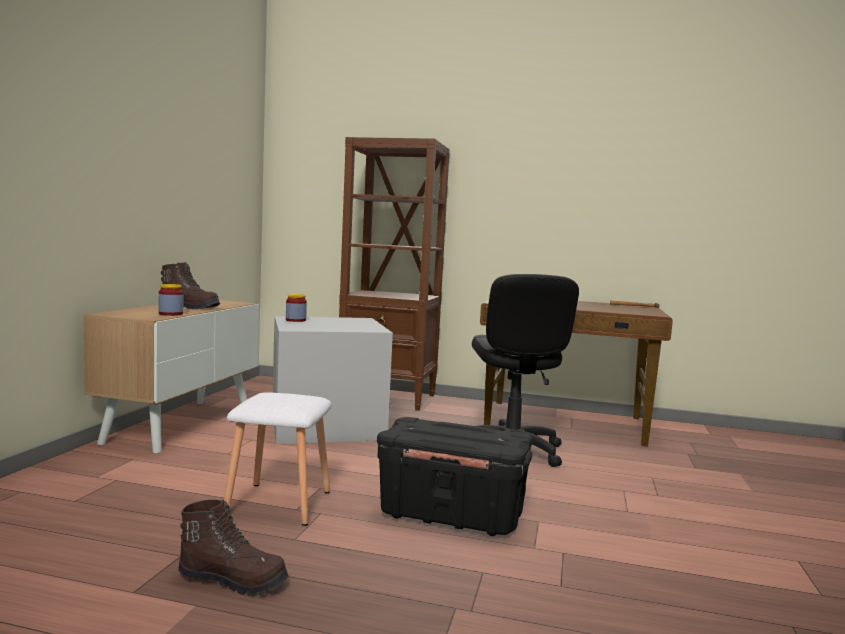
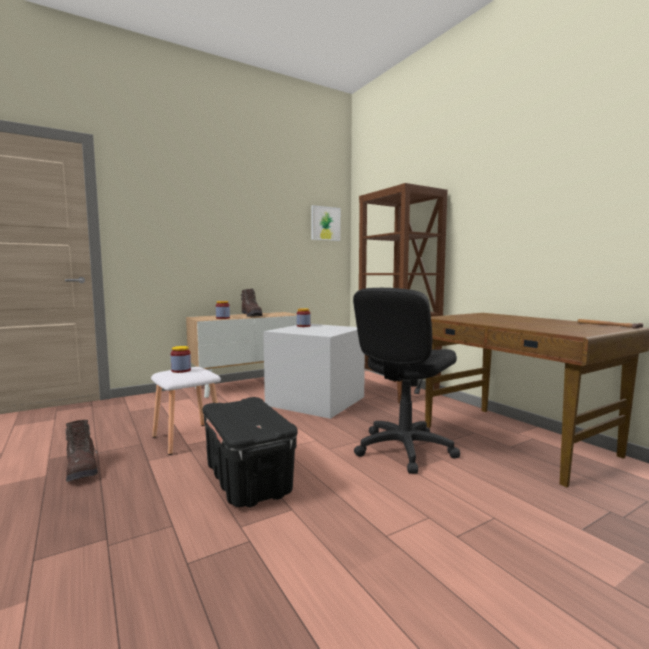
camera: 45 degrees right, 0 degrees up
(241, 160) = (325, 223): none -> picture
(275, 399) = (181, 370): none -> jar

